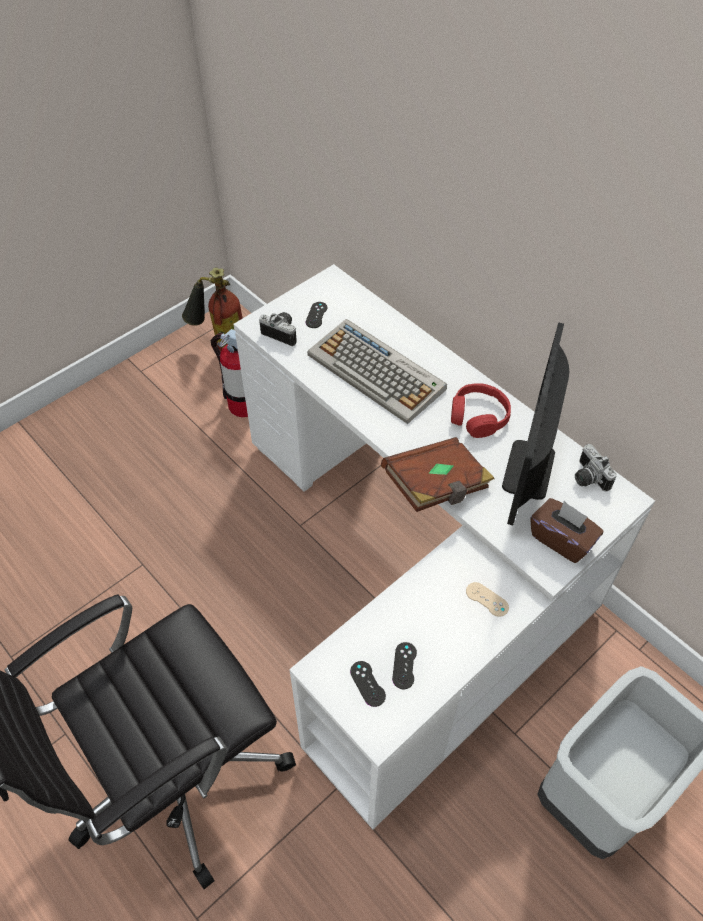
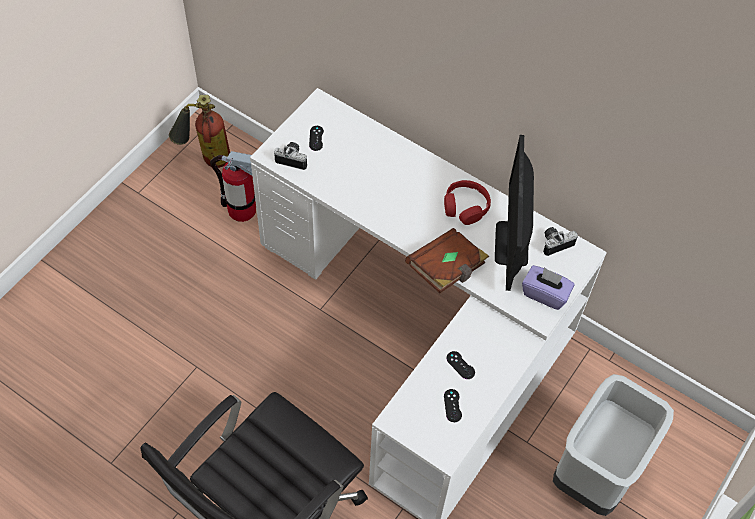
camera: 15 degrees left, 5 degrees up
(367, 683) = (430, 423): black game controller -> black game controller (460, 365)
(377, 372) = (379, 181): keyboard -> none
(487, 599) = (500, 347): beige game controller -> none
(561, 539) = (545, 294): brown tissue box -> purple tissue box
(587, 477) = (555, 242): camera -> camera turned 105 degrees clockwise

